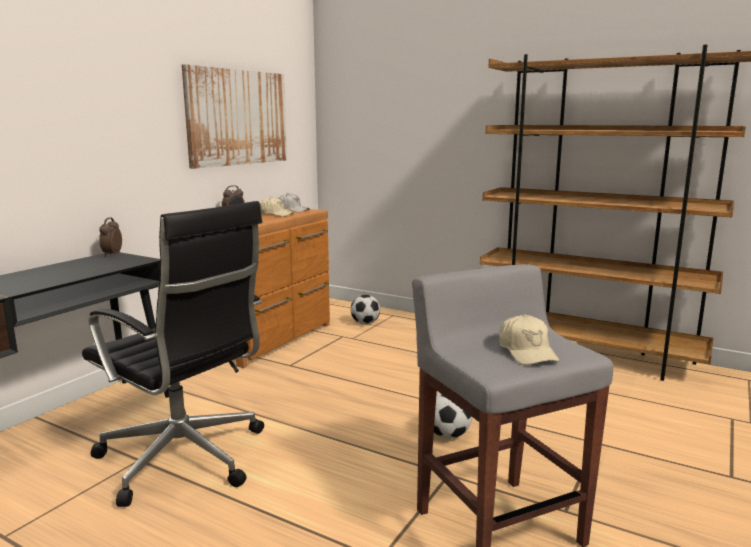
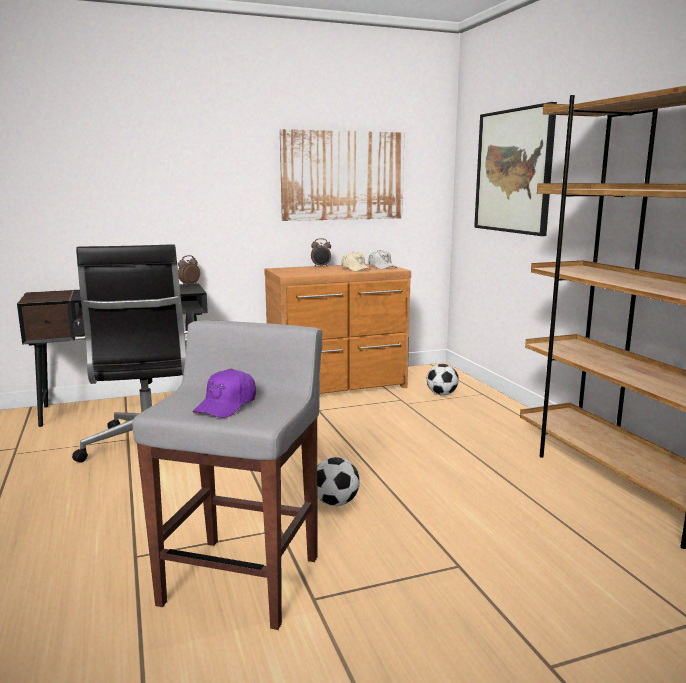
camera: 40 degrees right, 0 degrees up
(403, 114) = (513, 171): none -> picture
(527, 352) = (227, 405): beige cap -> purple cap

